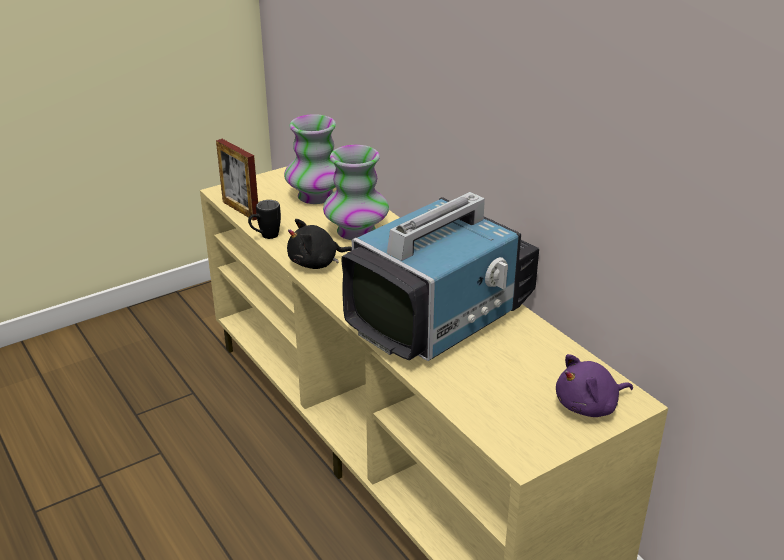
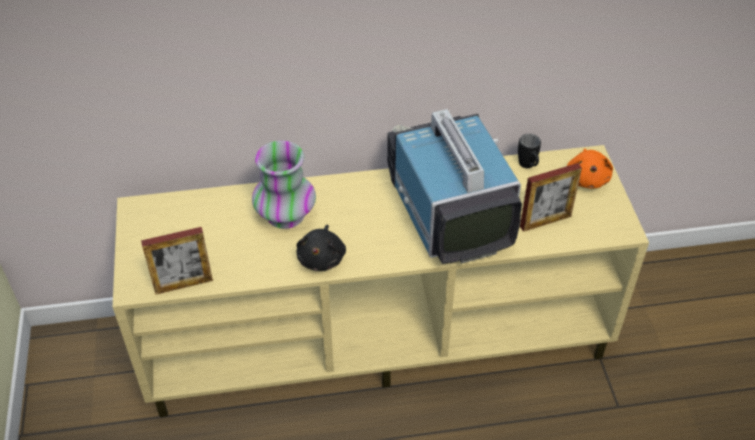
camera: 65 degrees left, 15 degrees up
(265, 236) = (250, 280): black mug -> black mug (528, 167)
(315, 196) = (199, 222): vase -> none
(482, 388) = (545, 221): none -> picture frame
(589, 406) = (587, 178): purple plush toy -> orange plush toy

